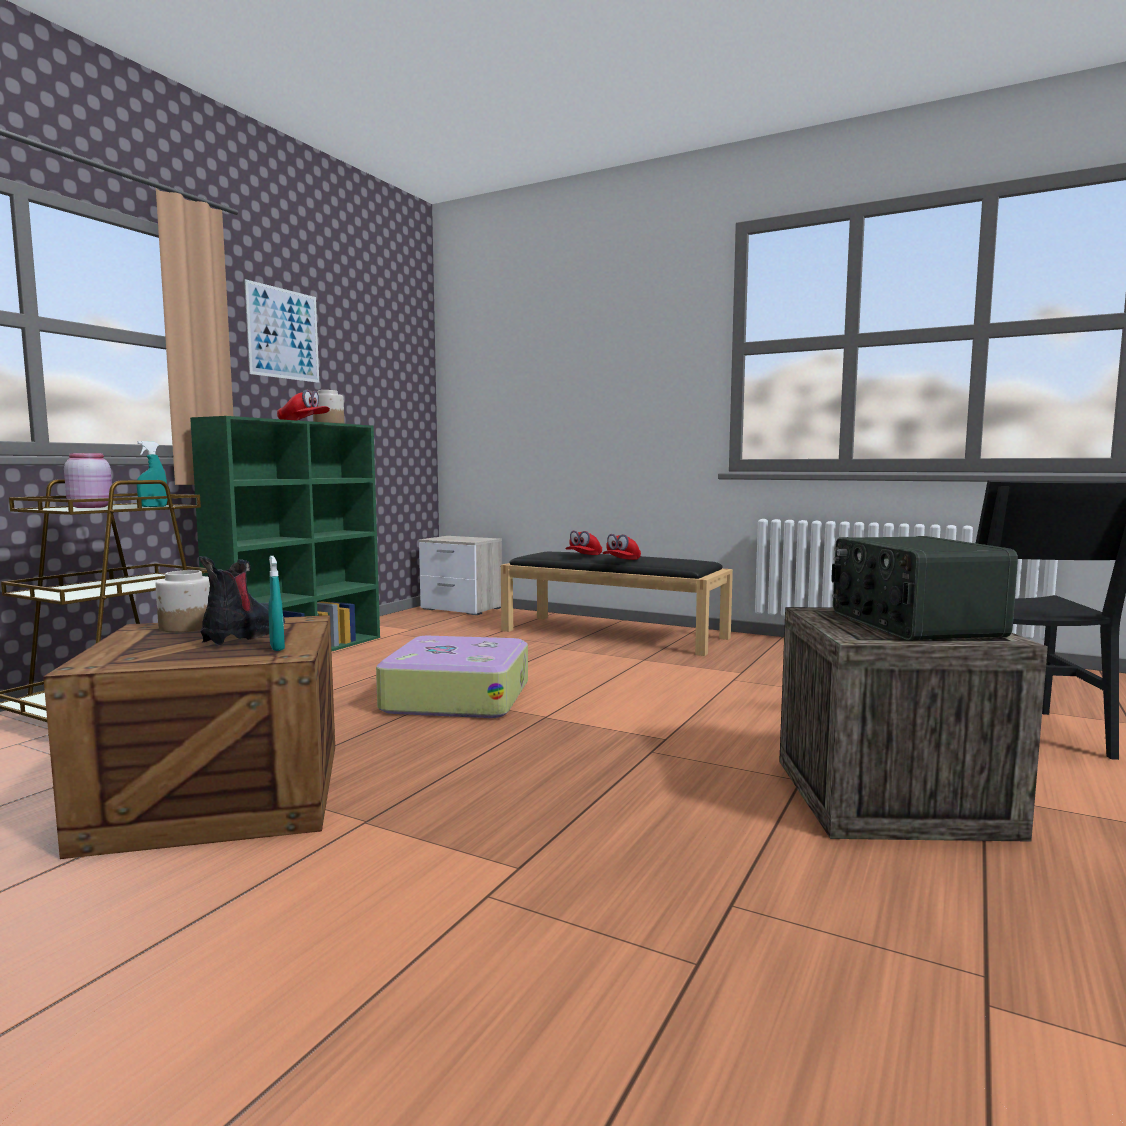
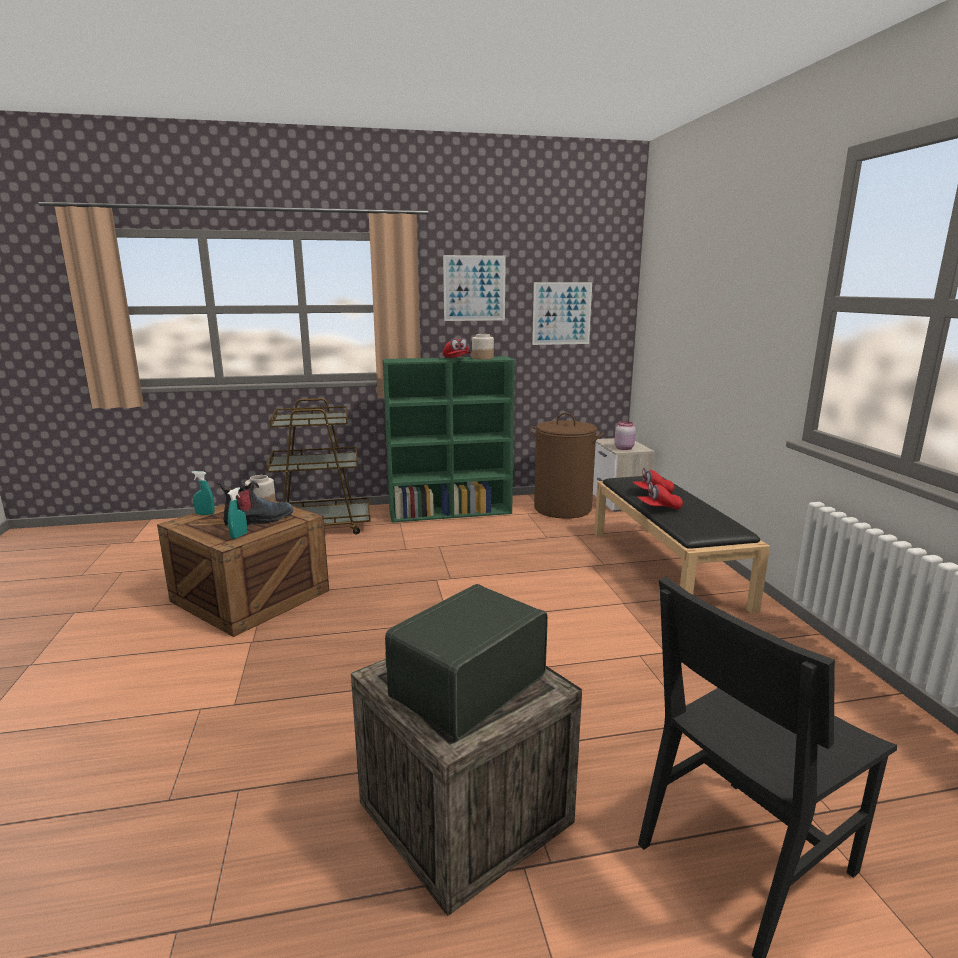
camera: 50 degrees right, 10 degrees up
(91, 507) = (306, 417): pink jar -> pink jar (624, 448)
(153, 506) = (325, 421): turquoise spray bottle -> turquoise spray bottle (205, 514)
(374, 382) = (562, 313): none -> picture
(423, 623) = (563, 508): none -> brown laundry basket
(456, 696) = (443, 582): suitcase -> none

